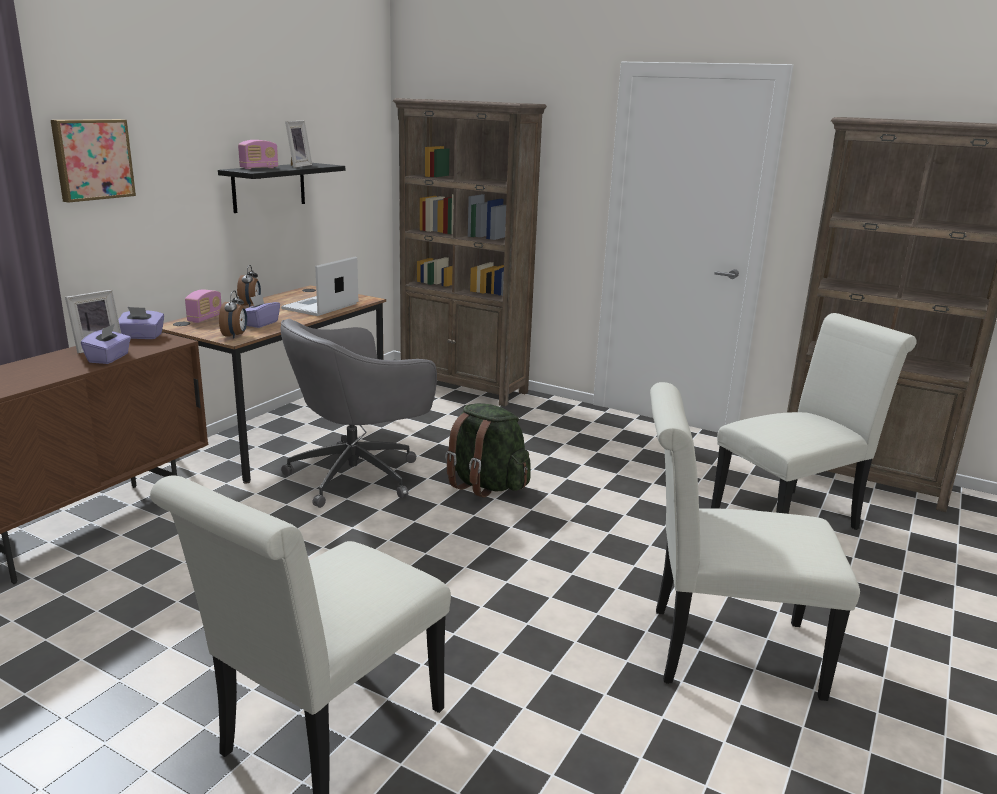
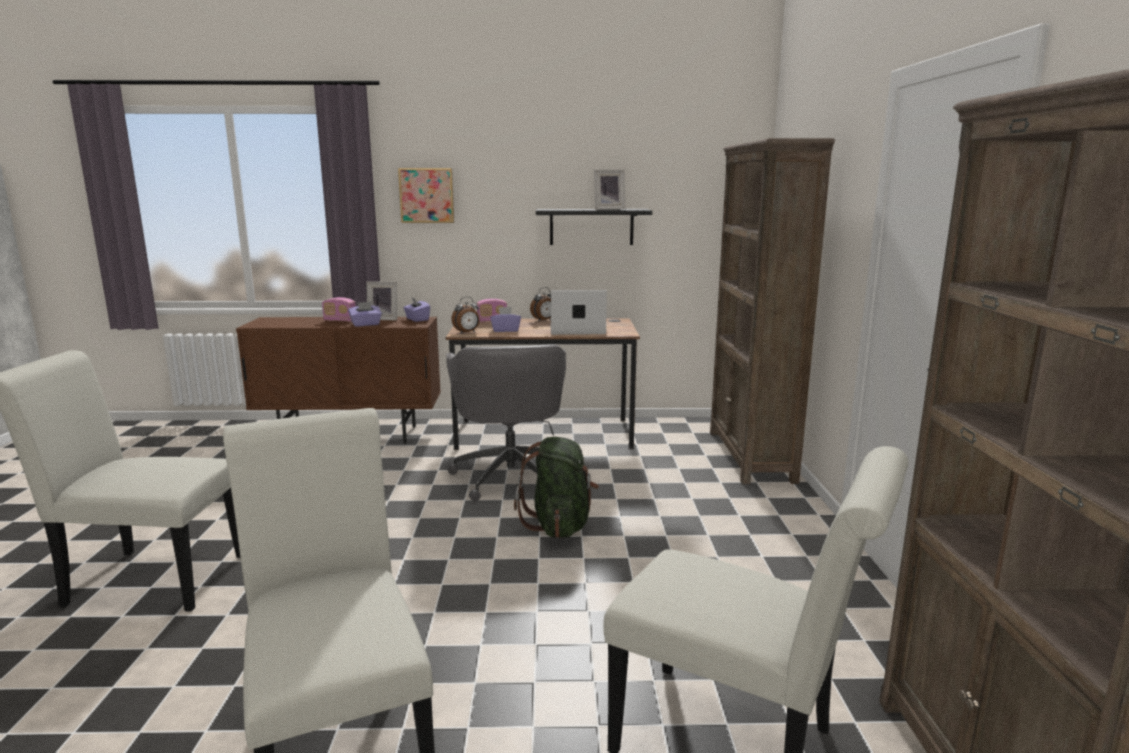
camera: 60 degrees right, 5 degrees down
(259, 168) = (568, 209): radio -> radio (340, 321)
(358, 475) = (511, 475): grey office chair -> grey office chair turned 120 degrees counterclockwise

